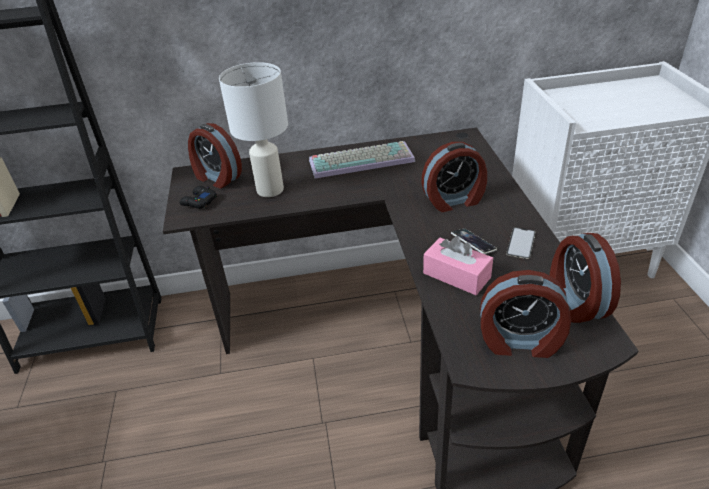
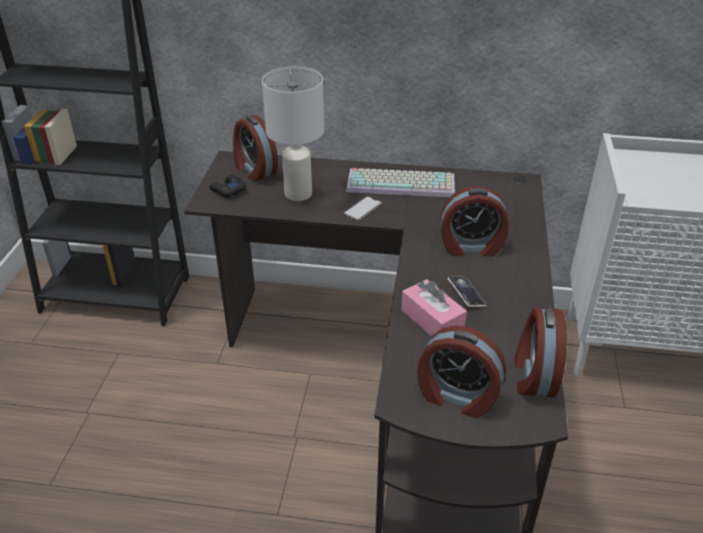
camera: 15 degrees right, 0 degrees up
(521, 243) = (514, 306): phone -> phone (362, 208)

